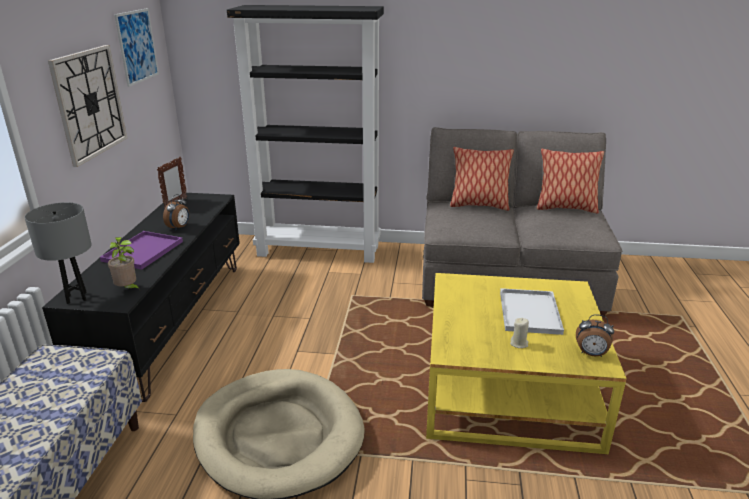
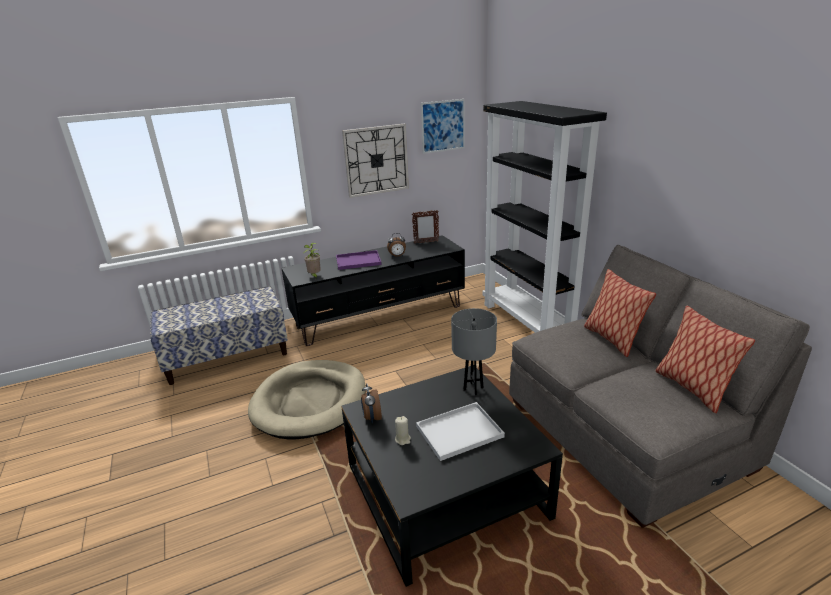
camera: 60 degrees right, 0 degrees up
(76, 297) = (295, 269): grey table lamp -> grey table lamp (473, 388)
(508, 389) = (445, 490): yellow coffee table -> black coffee table
(591, 354) = (422, 486): alarm clock -> alarm clock (372, 417)

